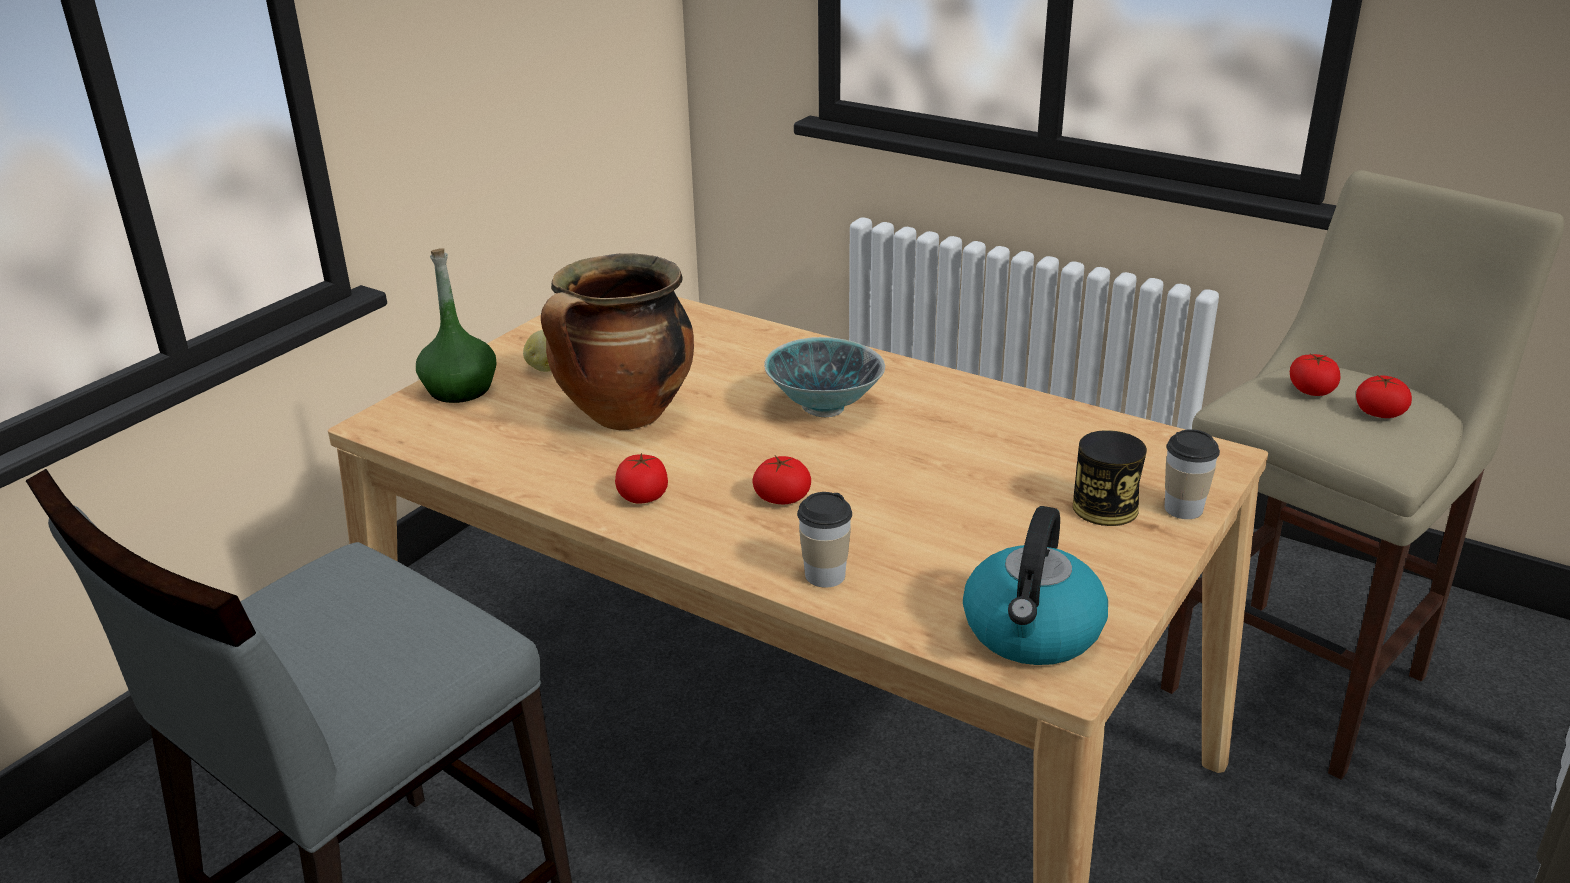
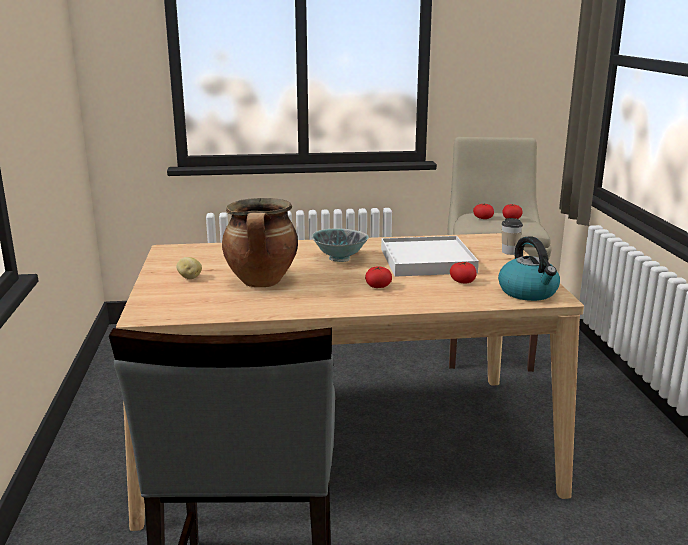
camera: 40 degrees left, 10 degrees down
(459, 389) = (159, 295): green bottle -> none
(643, 495) = (322, 301): tomato -> tomato (462, 281)
(825, 575) = (437, 300): cup -> none
(970, 469) = (426, 261): none -> white tray
(1105, 507) = (487, 258): can -> none

